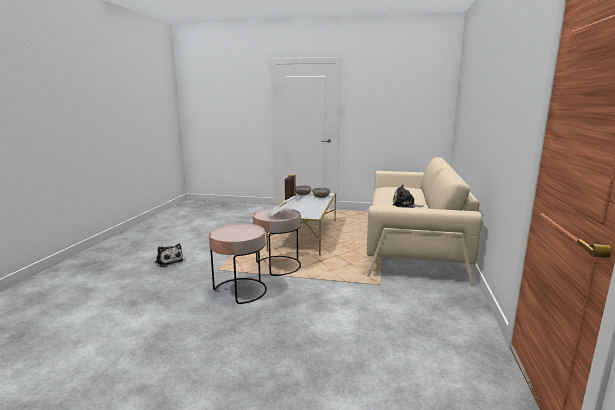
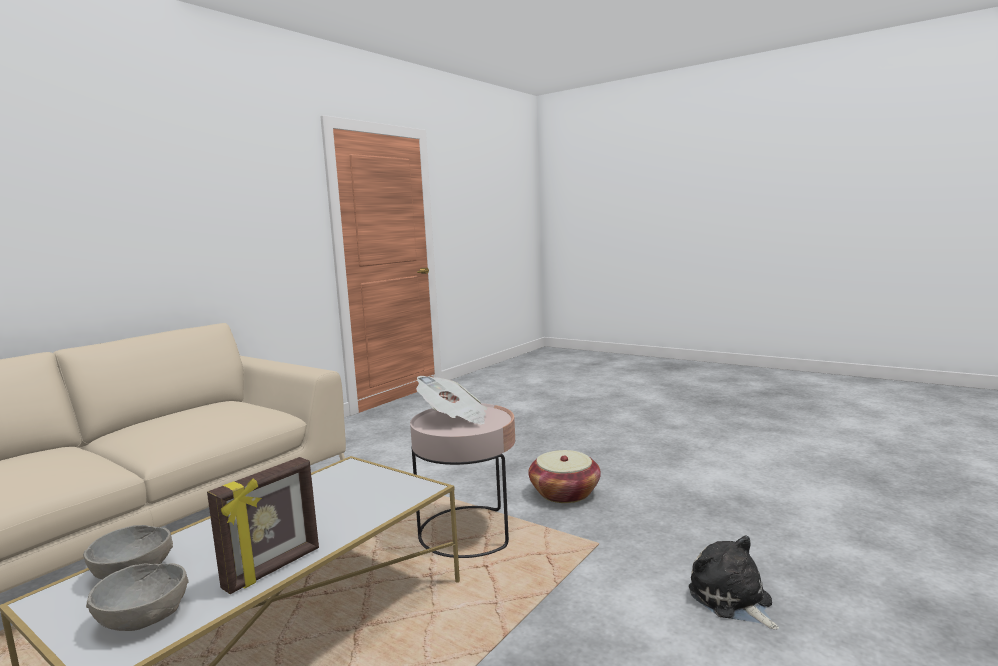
camera: 155 degrees left, 5 degrees down
(240, 291) = (564, 493): pink side table -> basket
(405, 205) = (178, 420): plush toy -> none

